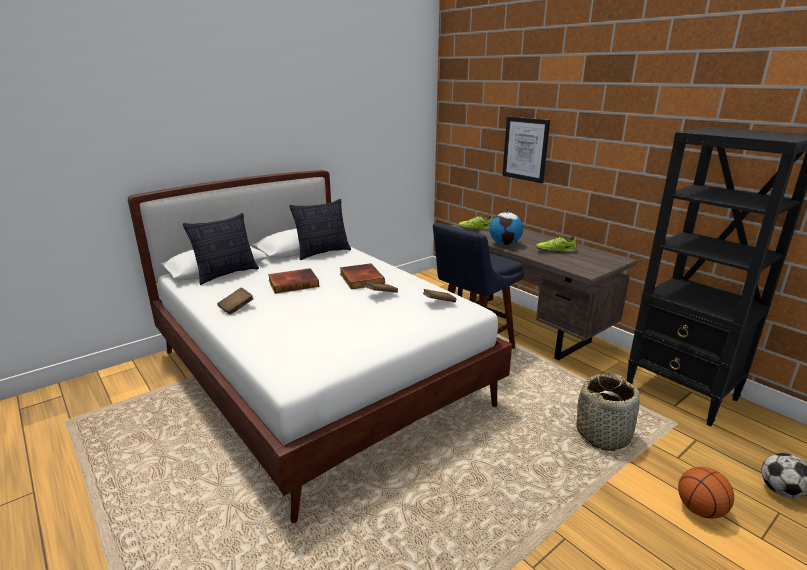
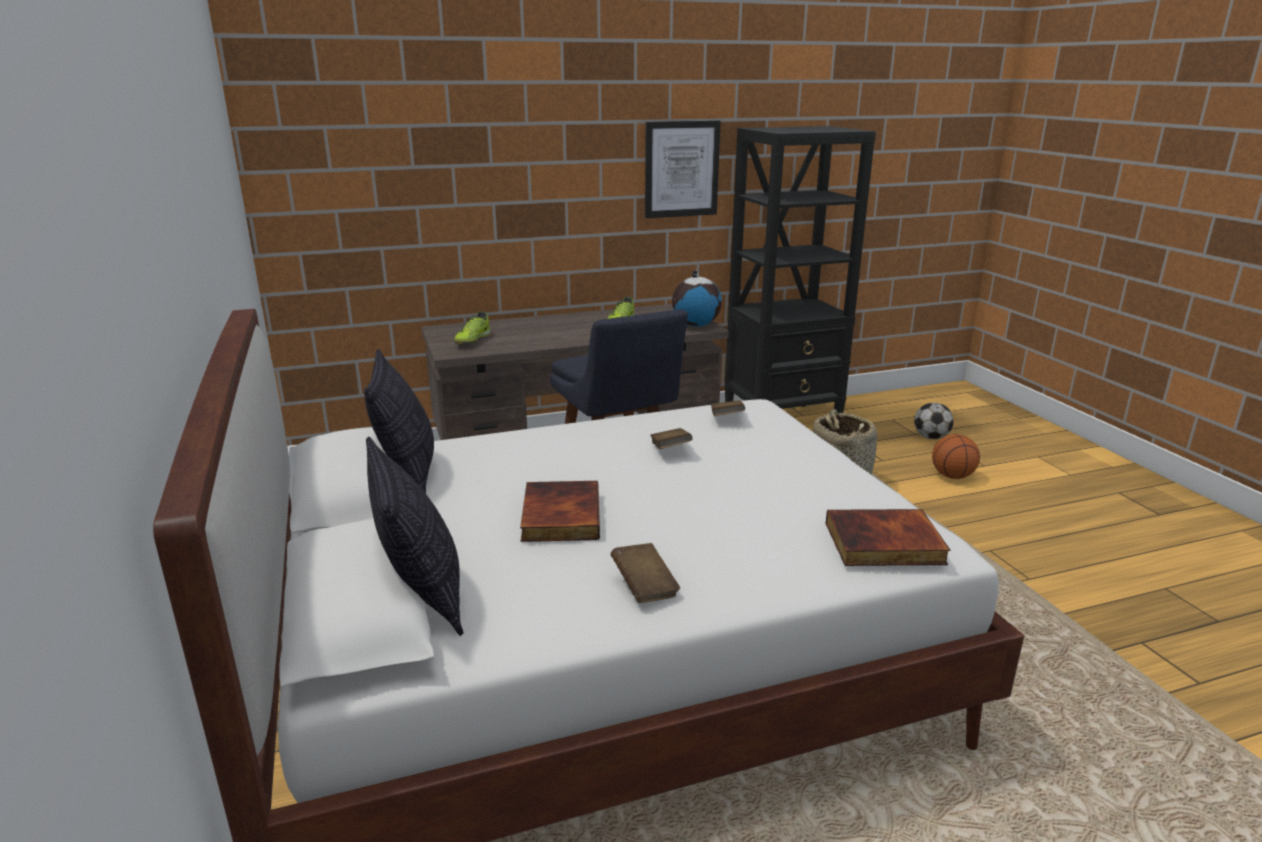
camera: 70 degrees left, 0 degrees up
(360, 279) = (588, 456): book -> book (883, 544)
(505, 244) = (565, 339): globe -> globe (695, 325)
(525, 149) = (483, 192): picture -> picture (681, 169)

